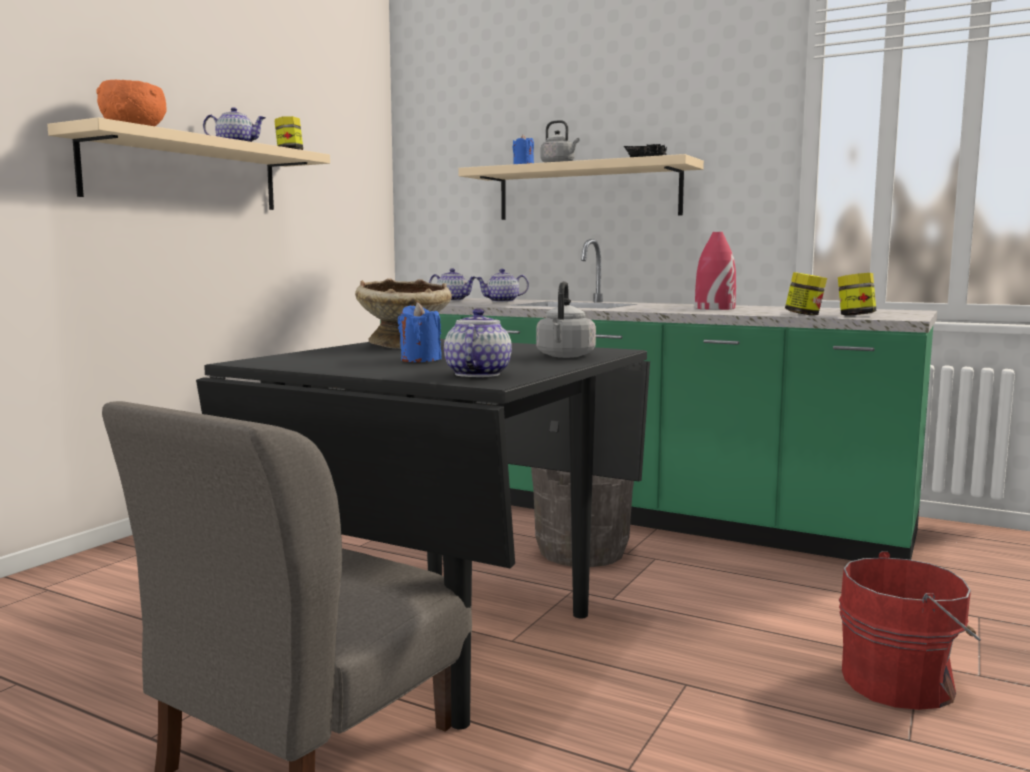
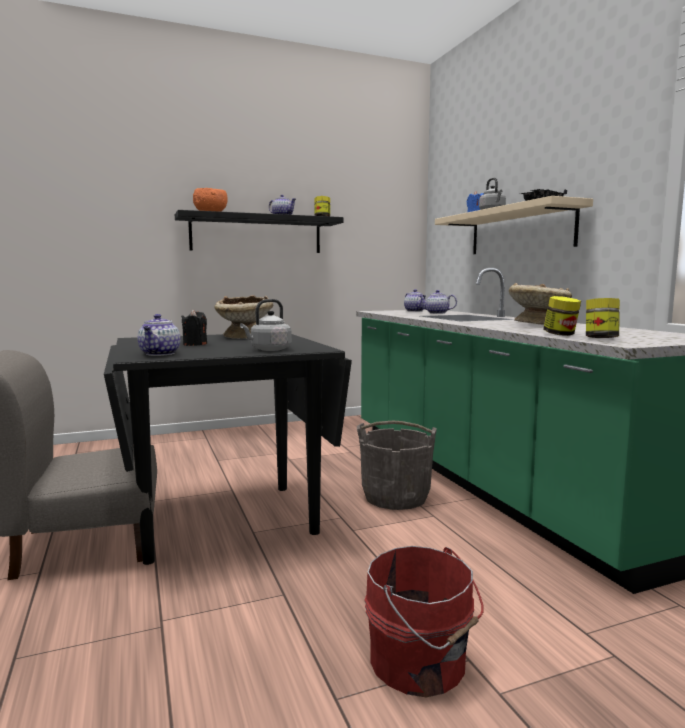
camera: 40 degrees right, 0 degrees up
(184, 173) = (256, 234): beige shelf -> black shelf
(420, 360) = (195, 344): blue candle -> black candle
(477, 374) = (160, 354): teapot -> teapot turned 135 degrees clockwise
(714, 308) = (537, 325): red vase -> beige bowl

